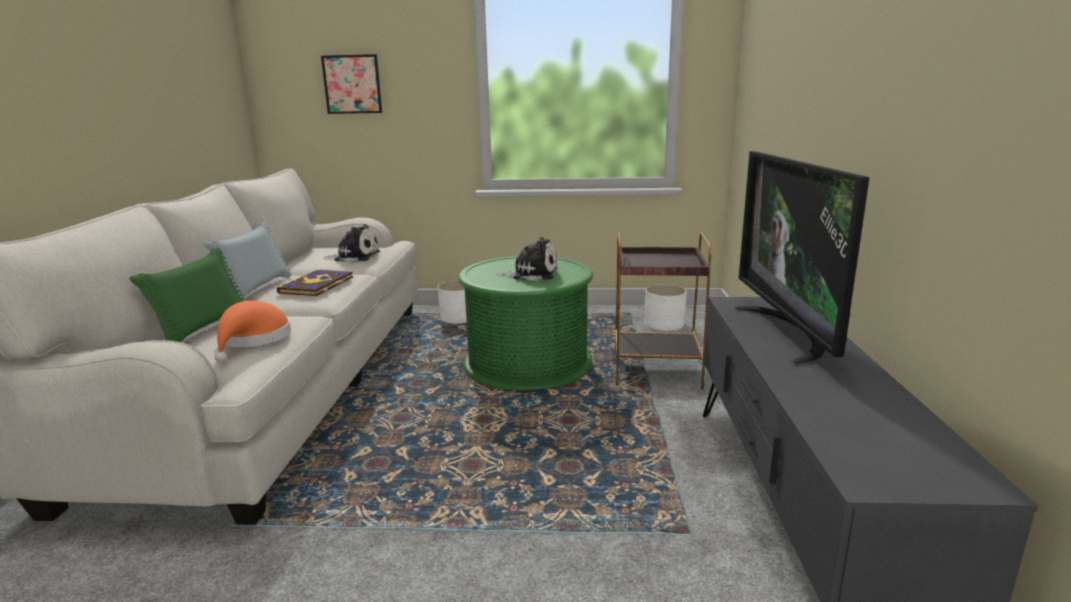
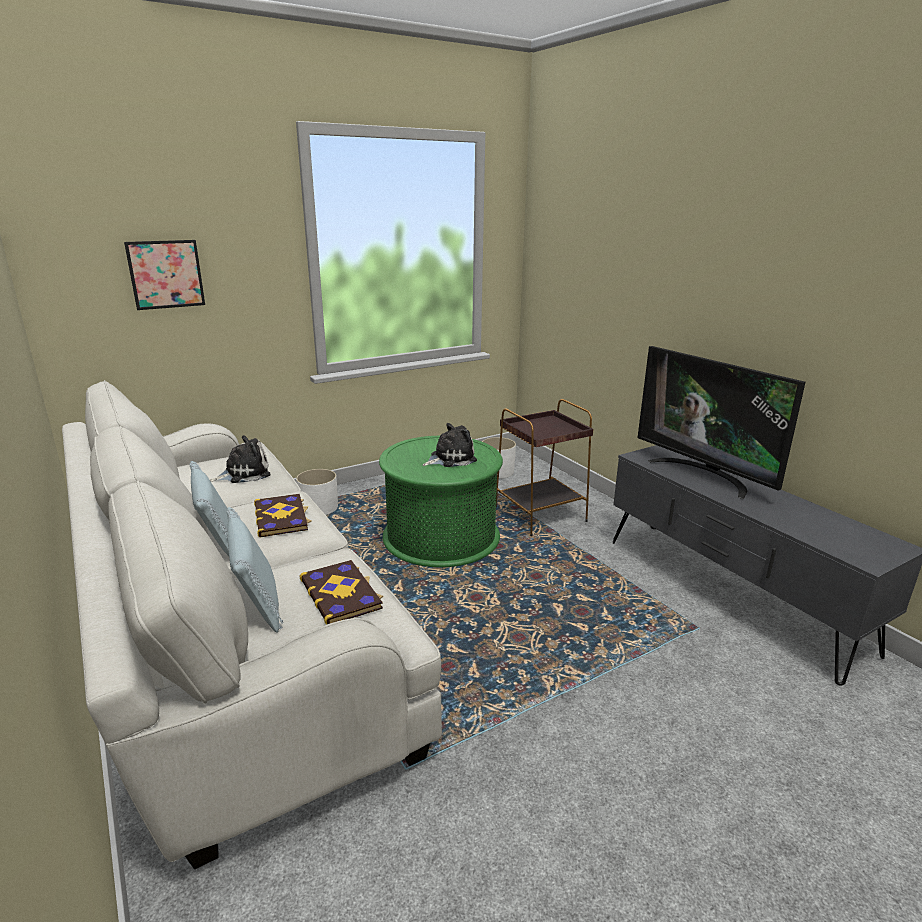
camera: 35 degrees left, 5 degrees up
(203, 328) = (257, 599): green pillow -> blue pillow
(253, 340) = (341, 593): orange hat -> book

